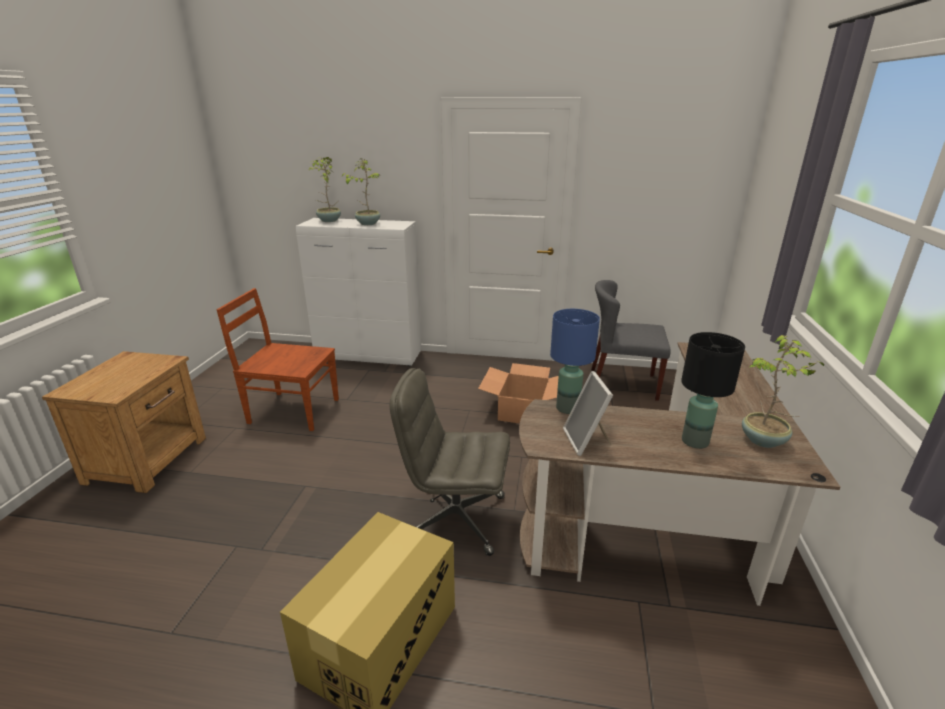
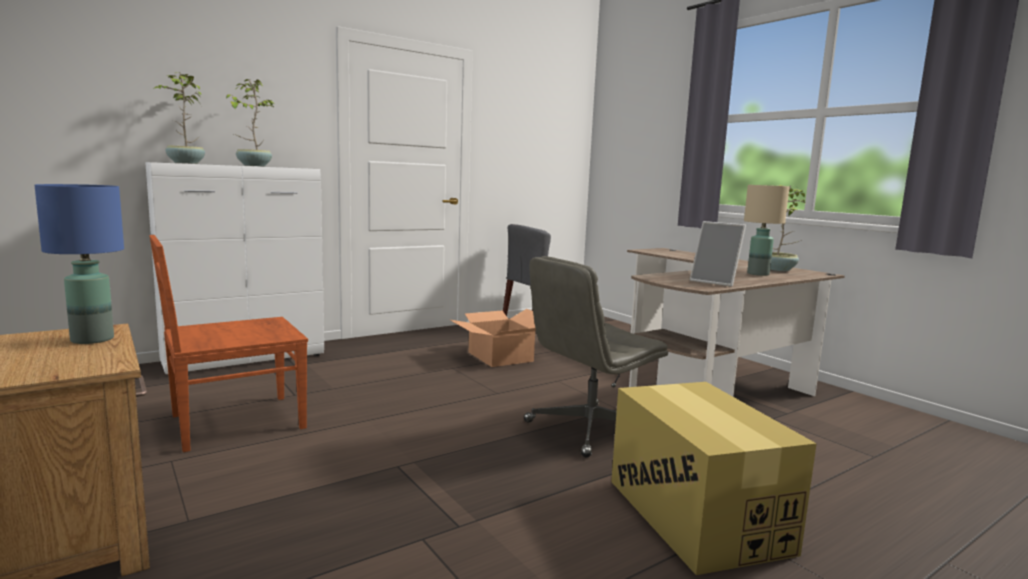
camera: 45 degrees left, 15 degrees down
(567, 408) = (662, 275): blue table lamp -> blue table lamp (92, 339)
(695, 441) = (758, 274): black table lamp -> beige table lamp

